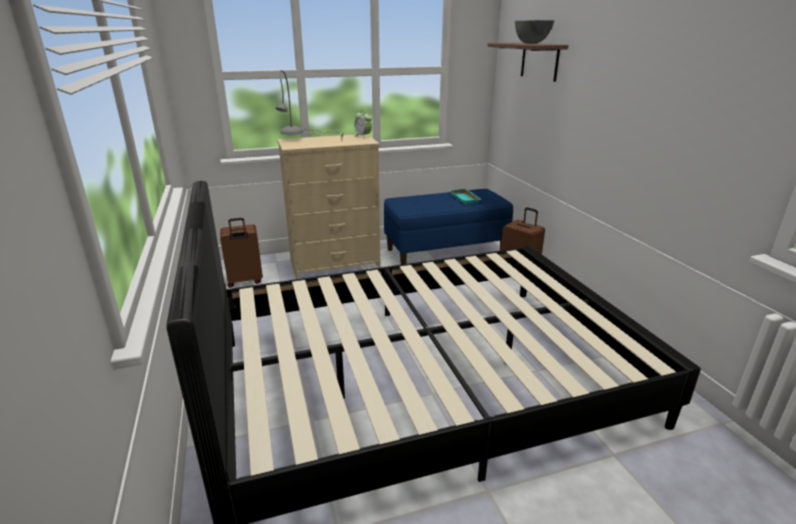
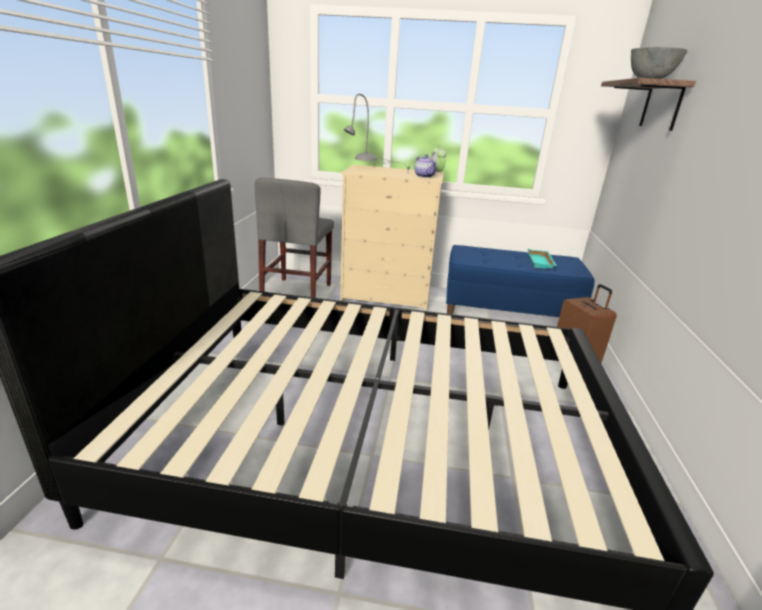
camera: 25 degrees right, 0 degrees up
(245, 281) = (297, 293): brown suitcase -> grey chair
(359, 141) = (425, 176): none -> teapot

